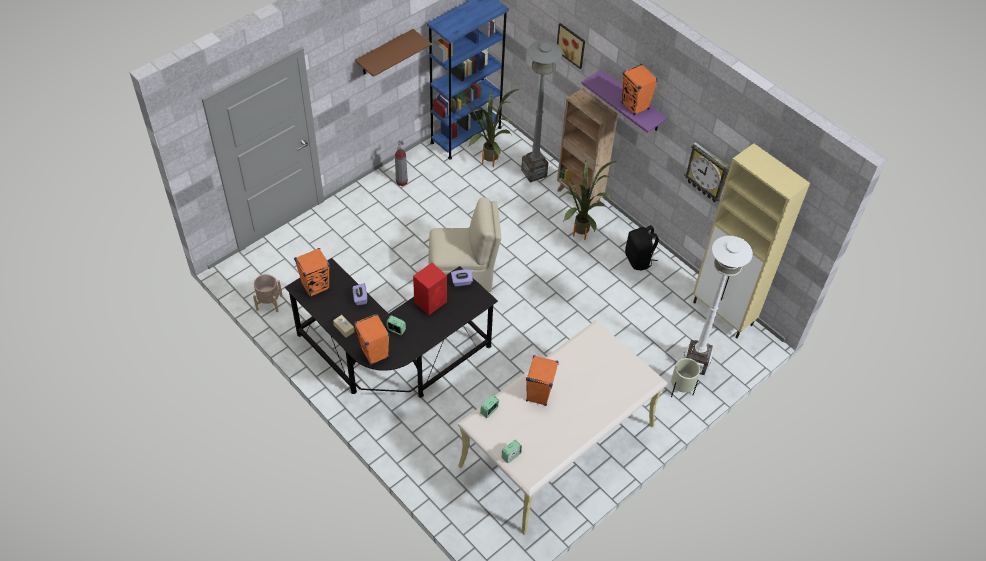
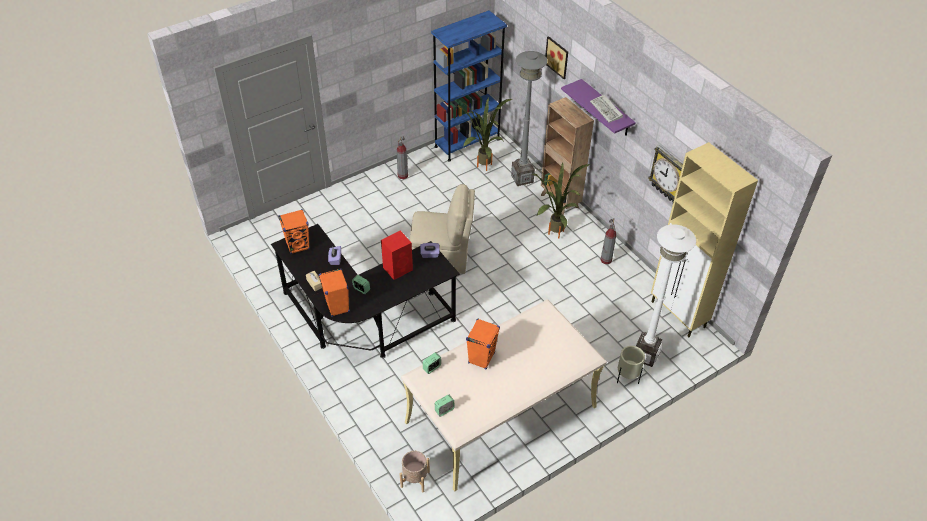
camera: 10 degrees right, 5 degrees down
(269, 302) = (265, 263): beige planter -> beige planter (415, 479)
(384, 53) = (391, 53): brown shelf -> none
(635, 106) = (607, 110): orange speaker -> keyboard
(639, 260) = (606, 260): black backpack -> fire extinguisher

